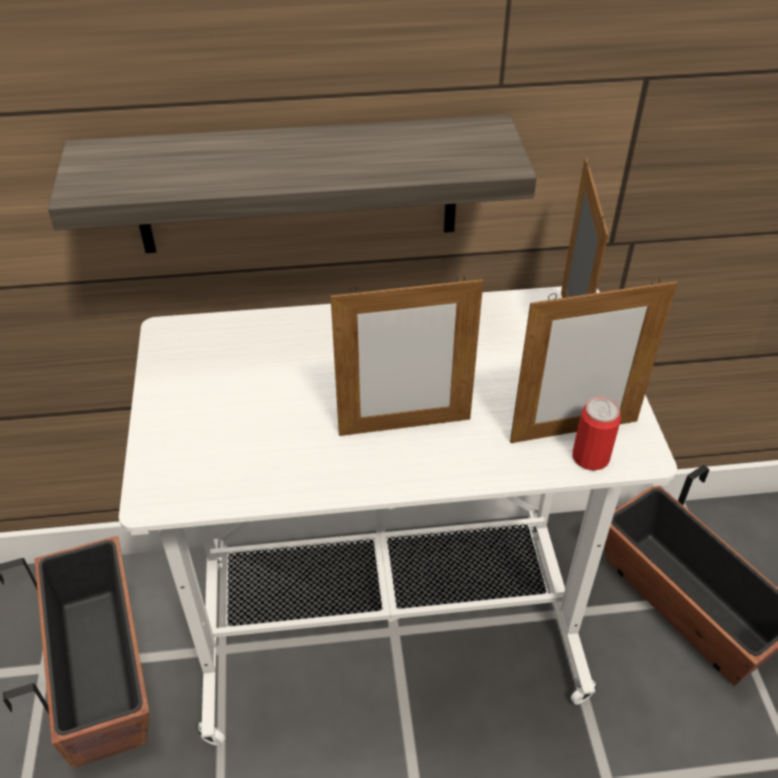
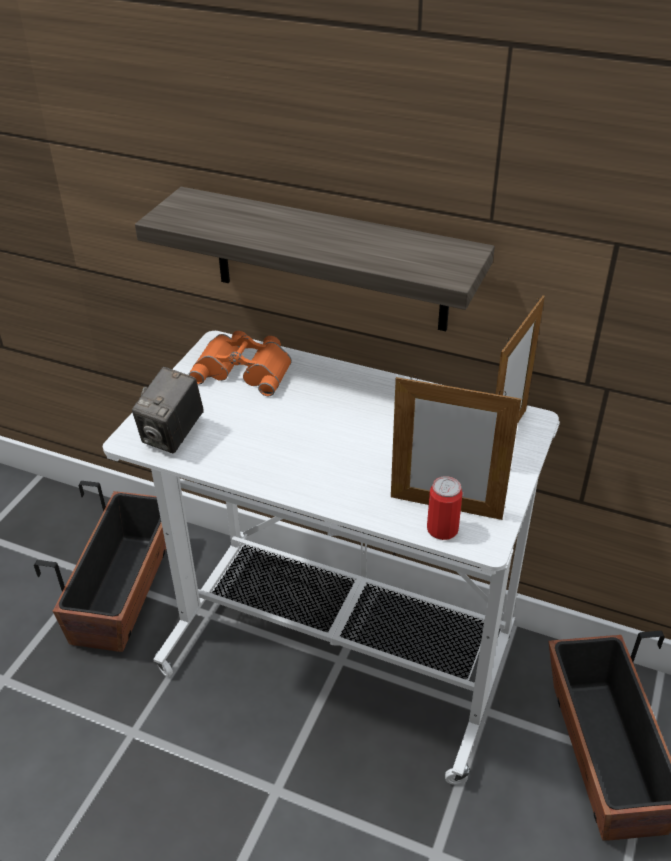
camera: 30 degrees right, 5 degrees down
(203, 471) = (173, 435): none -> camera
(227, 353) = (245, 369): none -> orange binoculars
(404, 426) = (324, 458): picture frame -> none

